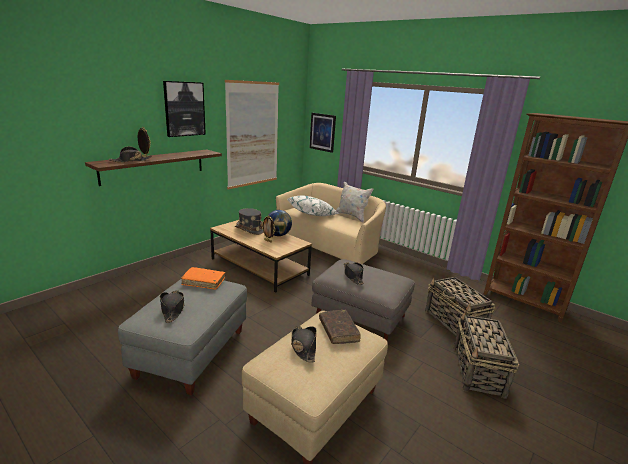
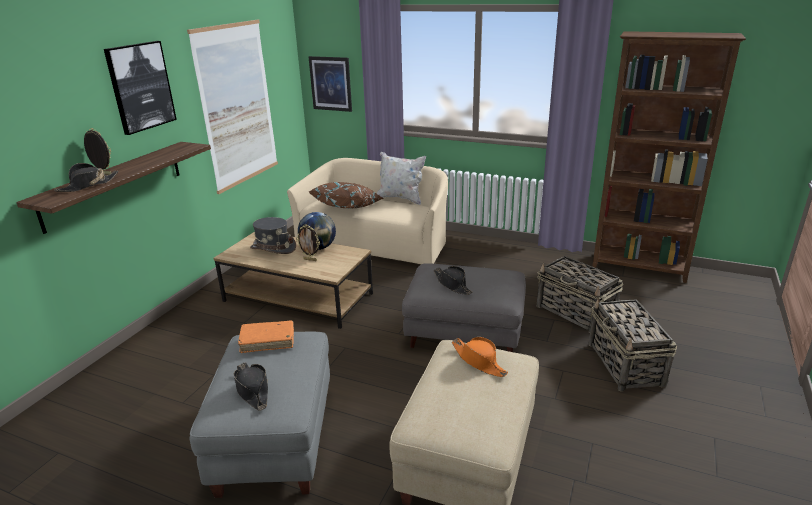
camera: 15 degrees left, 5 degrees up
(303, 346) = (450, 392): black hat -> none
(313, 215) = (348, 207): white pillow -> brown pillow
(338, 331) = (479, 361): brown book -> orange hat

